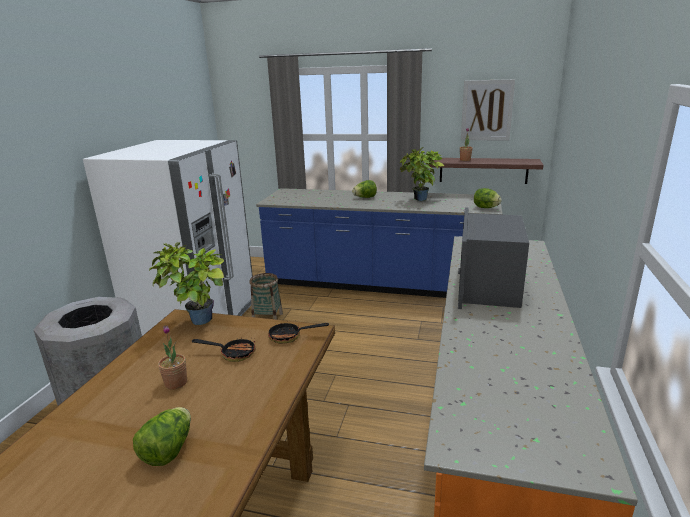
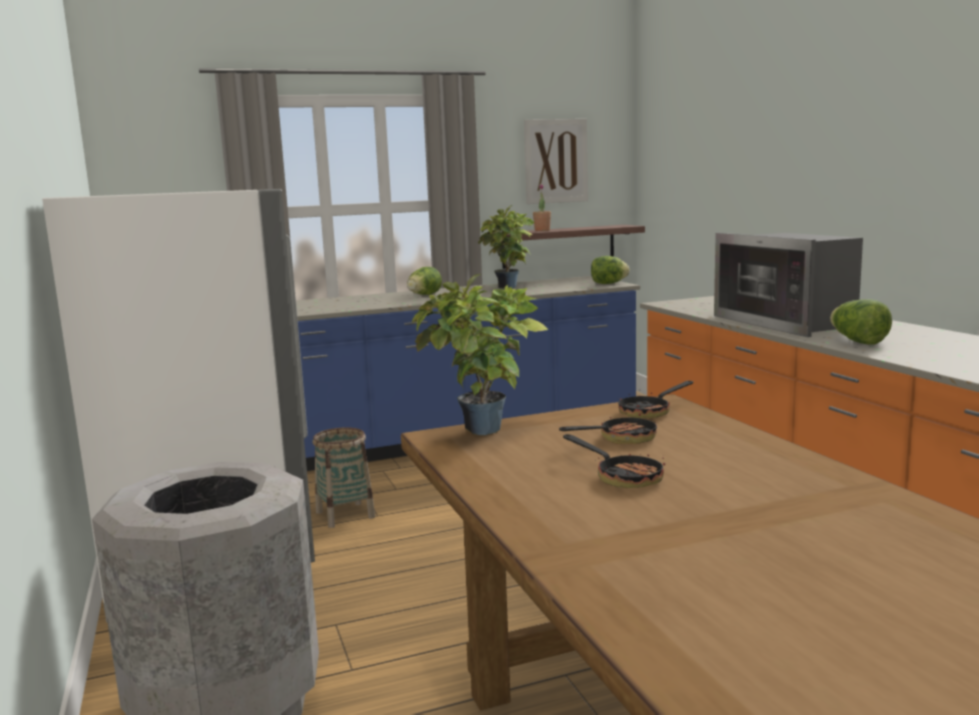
camera: 35 degrees left, 10 degrees down
(168, 450) = (786, 516): lettuce -> lettuce (857, 341)
(176, 383) = (621, 476): potted plant -> frying pan

